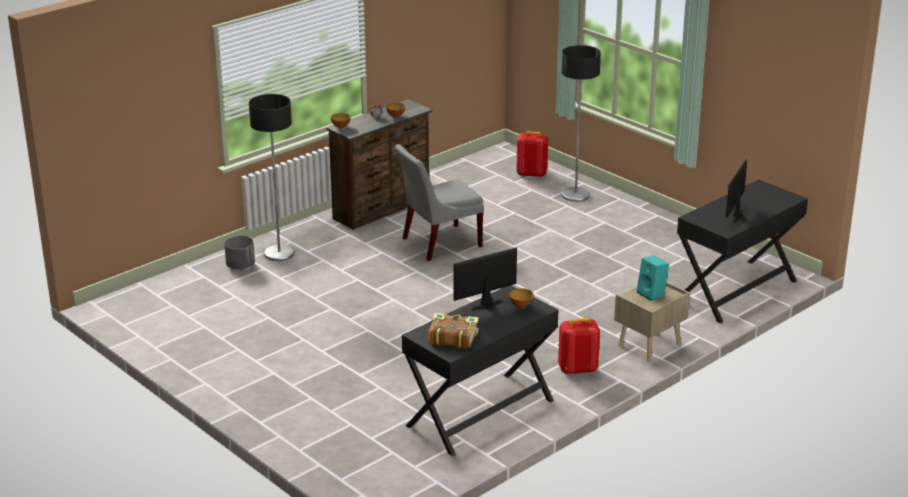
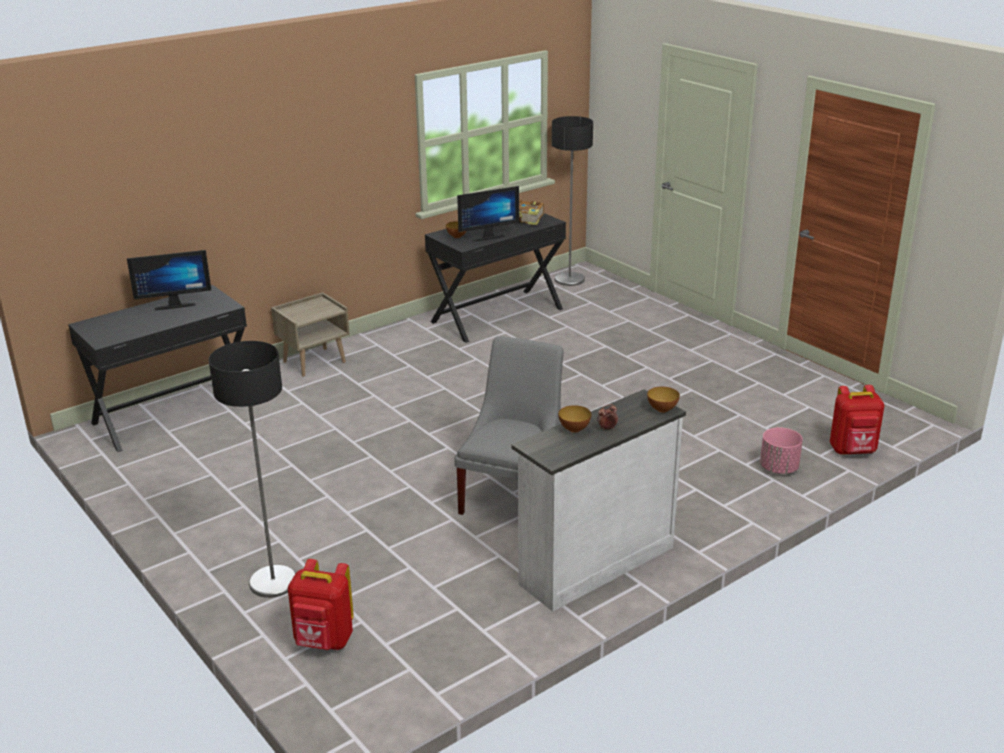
camera: 175 degrees left, 0 degrees up
(240, 266) = (779, 468): grey planter -> pink planter
(279, 254) = (734, 486): floor lamp -> floor lamp (569, 279)
(383, 209) = (595, 564): brown dresser -> white dresser
(438, 243) = (513, 495): grey chair -> grey chair turned 45 degrees counterclockwise
(577, 369) = (397, 344): red backpack -> red backpack (853, 451)
(652, 294) = (307, 312): turquoise speaker -> none
(740, 217) = (174, 305): monitor -> monitor turned 45 degrees clockwise

